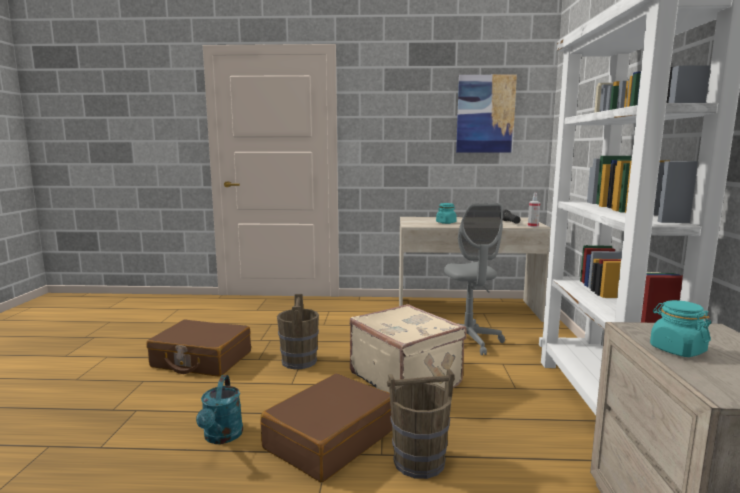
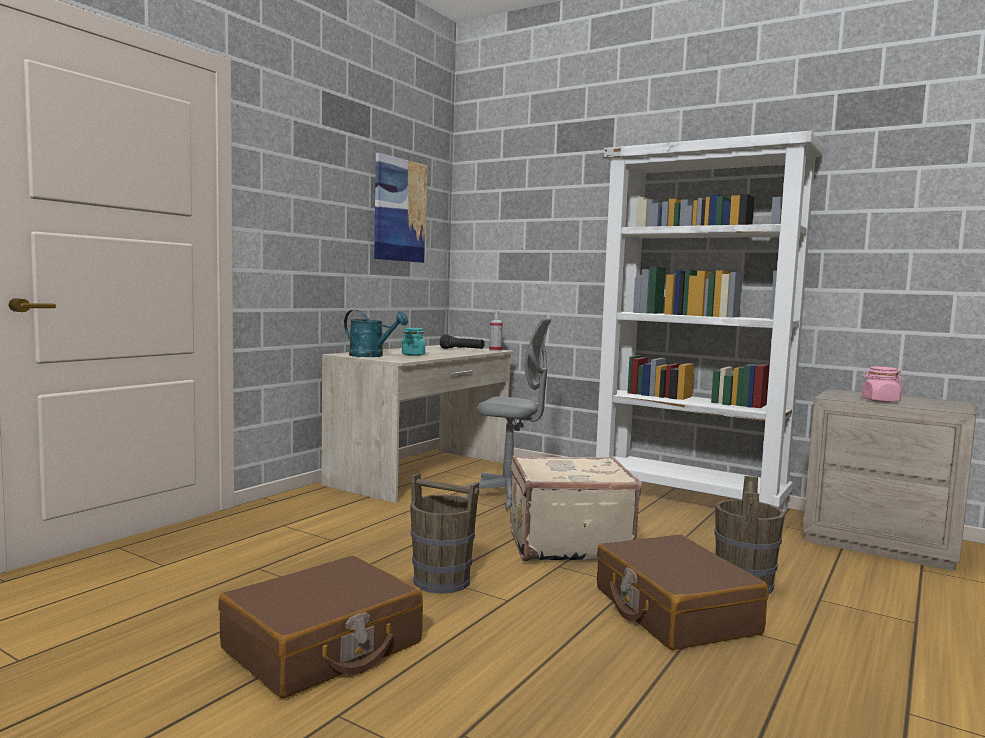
camera: 60 degrees left, 5 degrees down
(222, 437) = (622, 672): turquoise watering can -> turquoise watering can (372, 356)
(677, 350) = (880, 401): turquoise jar -> pink jar

